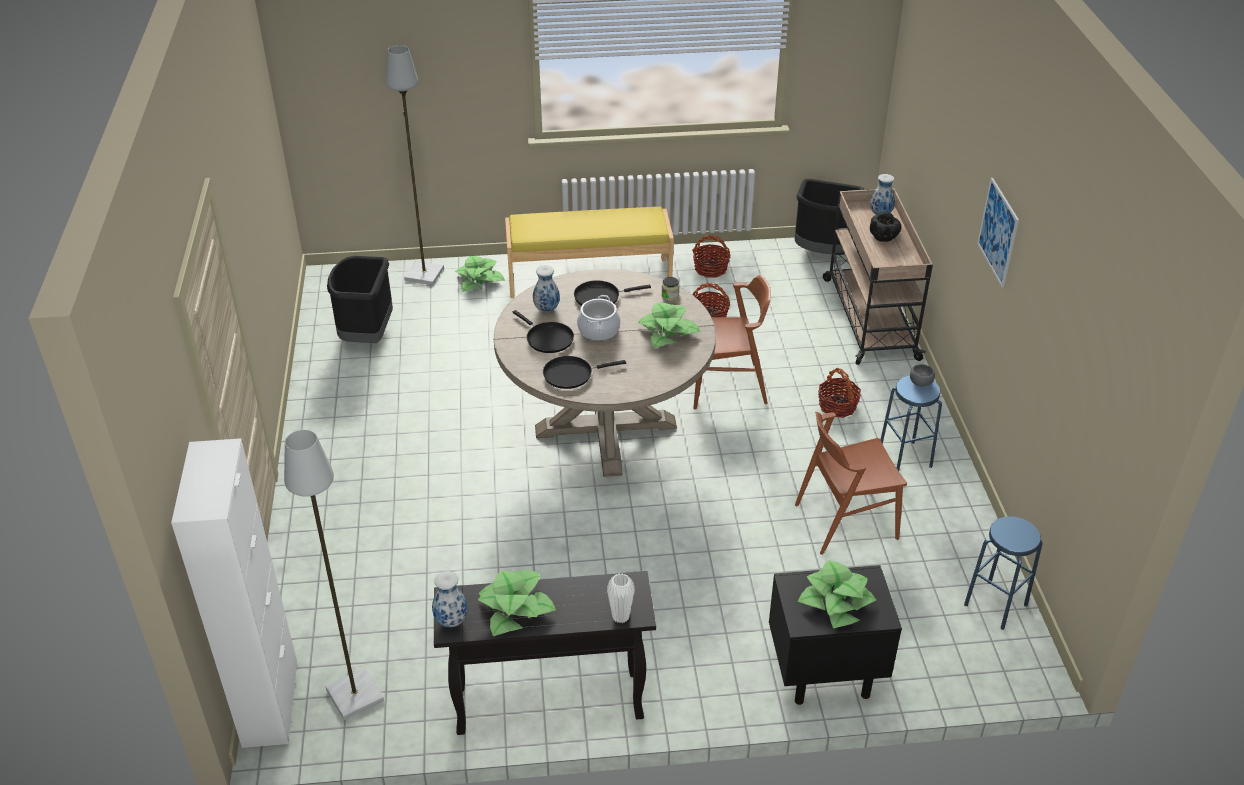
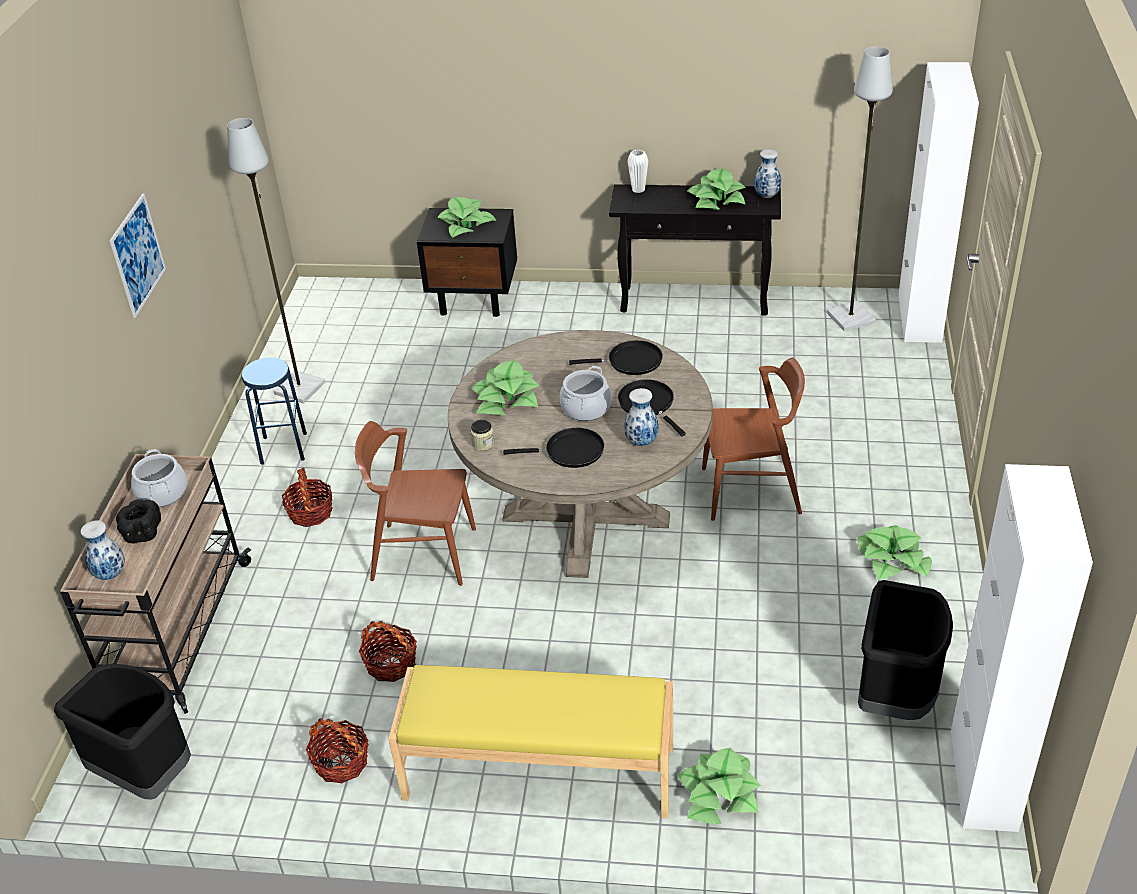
camera: 165 degrees left, 0 degrees up
(320, 302) = (983, 780): none -> white cabinet
(353, 421) = (892, 560): none -> potted plant
(425, 274) = (812, 821): grey floor lamp -> grey floor lamp (299, 388)
(845, 521) = (385, 398): brown chair -> brown chair (751, 491)
(894, 260) = (162, 493): none -> cooking pot
(921, 382) = (256, 375): grey bowl -> none
(995, 605) = (307, 327): blue stool -> none

